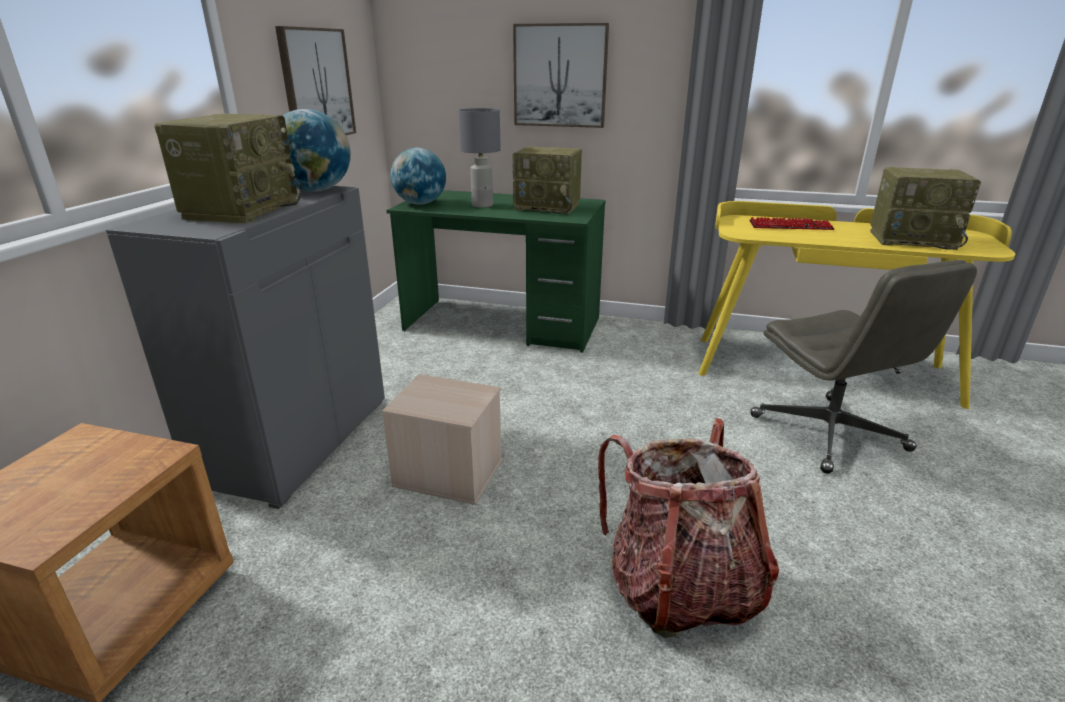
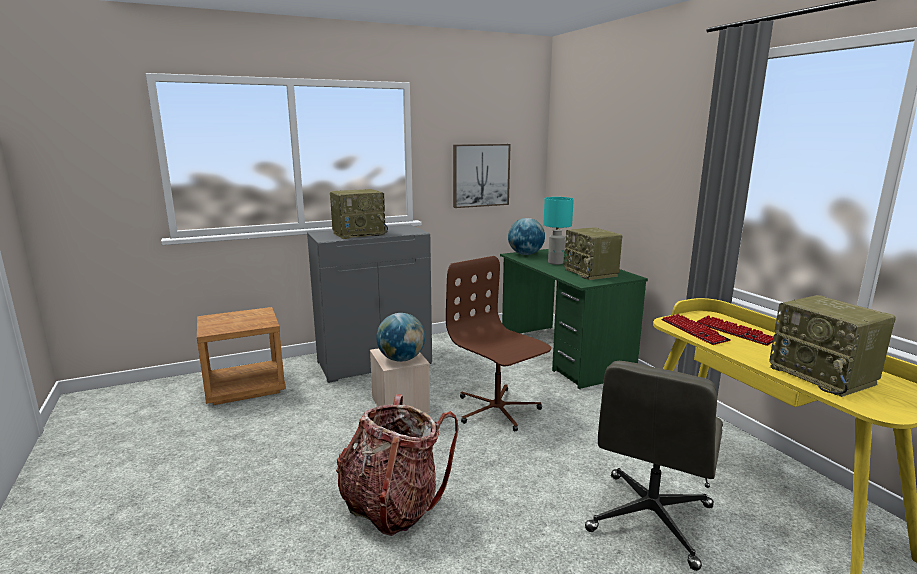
camera: 50 degrees right, 10 degrees down
(316, 190) = (409, 231): globe -> globe (401, 359)
(482, 205) = (555, 263): grey table lamp -> turquoise table lamp
(558, 414) = (497, 410): none -> brown office chair
(560, 76) = (632, 180): picture -> none
(771, 234) = (693, 331): none -> keyboard

